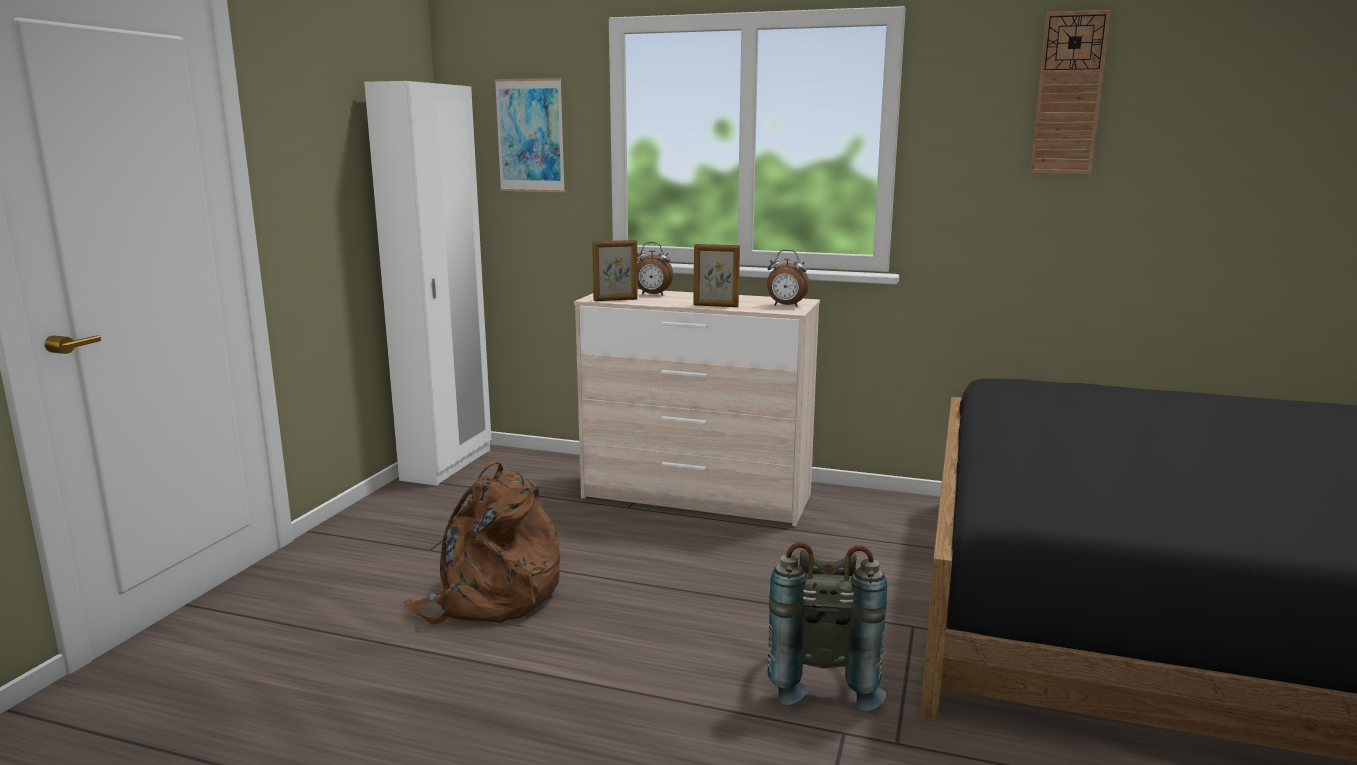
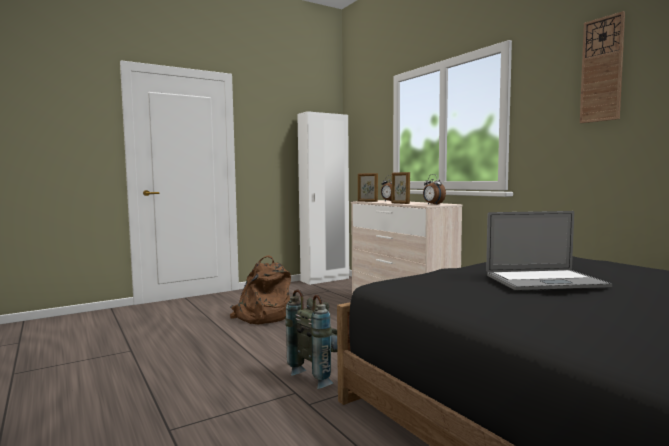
camera: 40 degrees right, 10 degrees down
(530, 136) = (368, 133): picture -> none
(1159, 448) = (544, 281): none -> laptop

